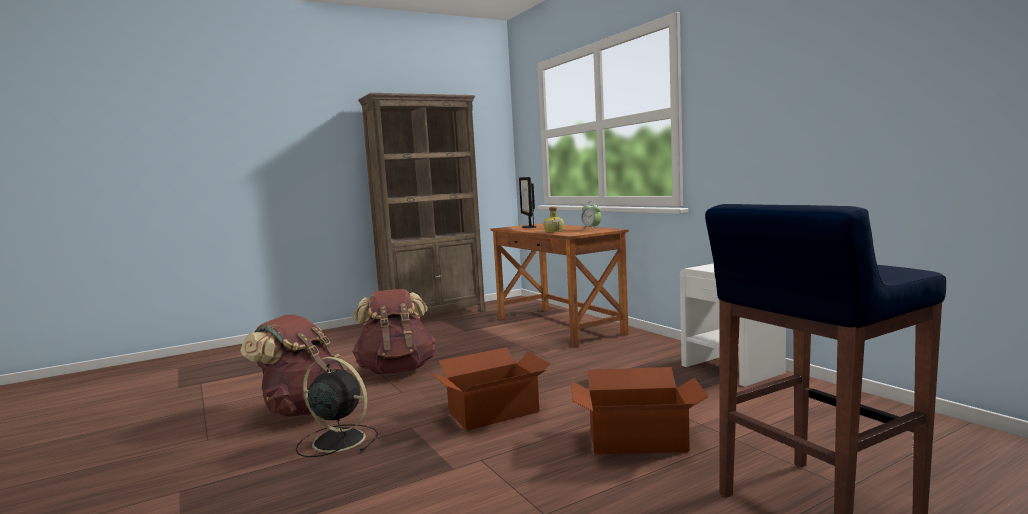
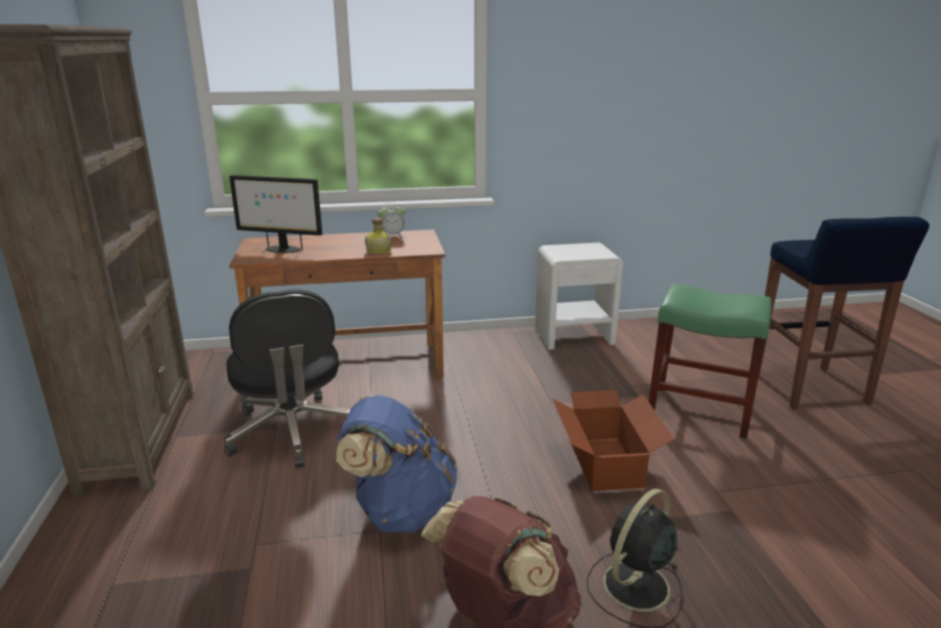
camera: 70 degrees left, 15 degrees up
(397, 370) = (400, 511): brown backpack -> blue backpack
(463, 334) = (292, 432): none -> black office chair
(636, 439) = (698, 412): cardboard box -> green stool

